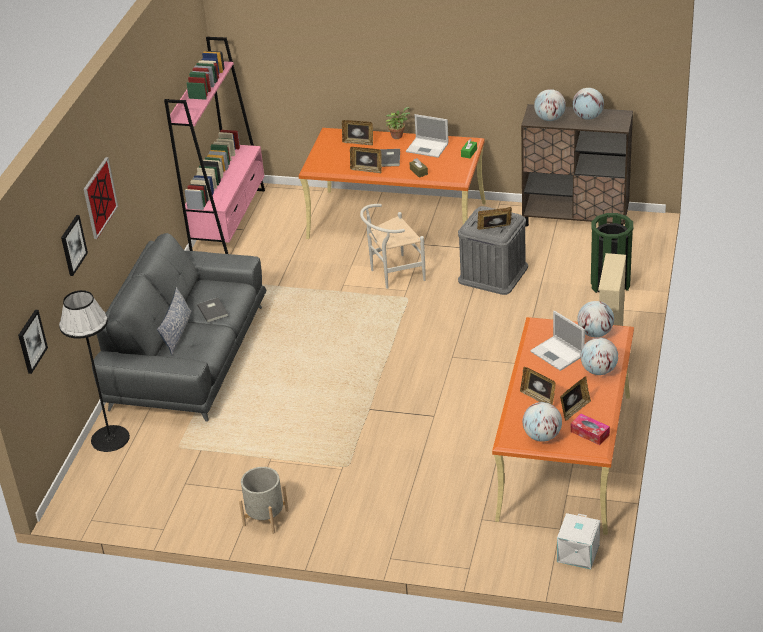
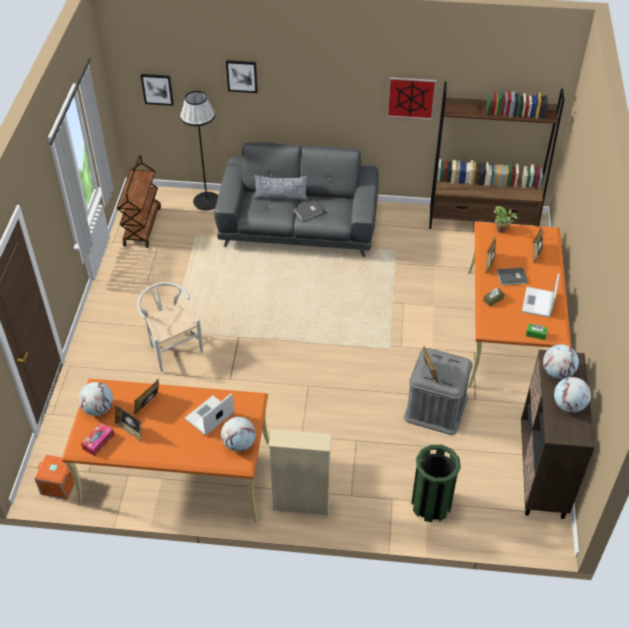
camera: 80 degrees right, 10 degrees up
(99, 197) = (298, 75): picture -> picture (411, 98)
(139, 501) = (142, 226): none -> brown cart
(229, 222) = (483, 221): pink bookcase -> brown bookcase
(265, 517) = (119, 292): grey planter -> none
(393, 274) = (423, 335): white chair -> white chair (172, 348)
(397, 135) = (555, 279): potted plant -> potted plant (502, 230)
(579, 553) = (59, 485): white storage box -> orange storage box
(598, 370) = (183, 447): globe -> none

